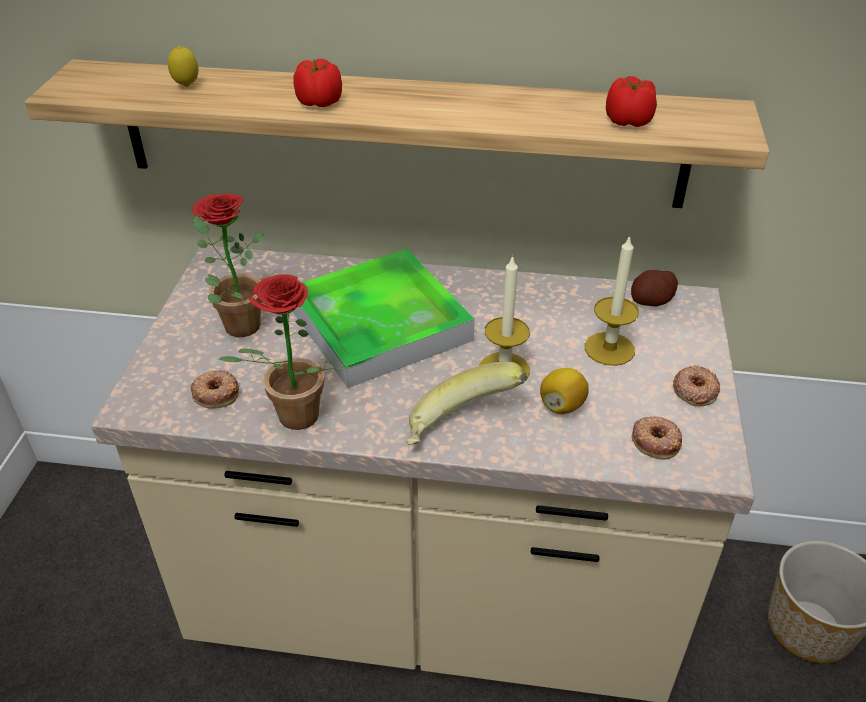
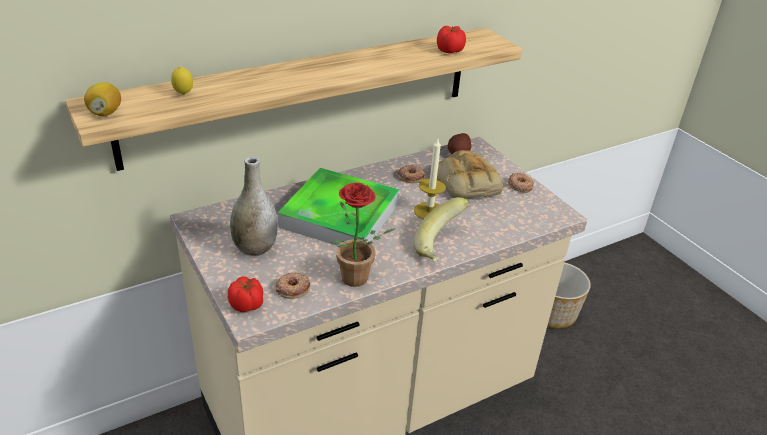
camera: 40 degrees left, 5 degrees down
(236, 323) = (255, 248): potted plant -> grey vase
(320, 103) = (283, 82): tomato -> tomato (247, 305)
(562, 405) = (474, 216): lemon -> lemon (105, 113)
(609, 349) = (465, 182): candle -> bread
(656, 440) = (528, 214): donut -> donut (411, 176)

